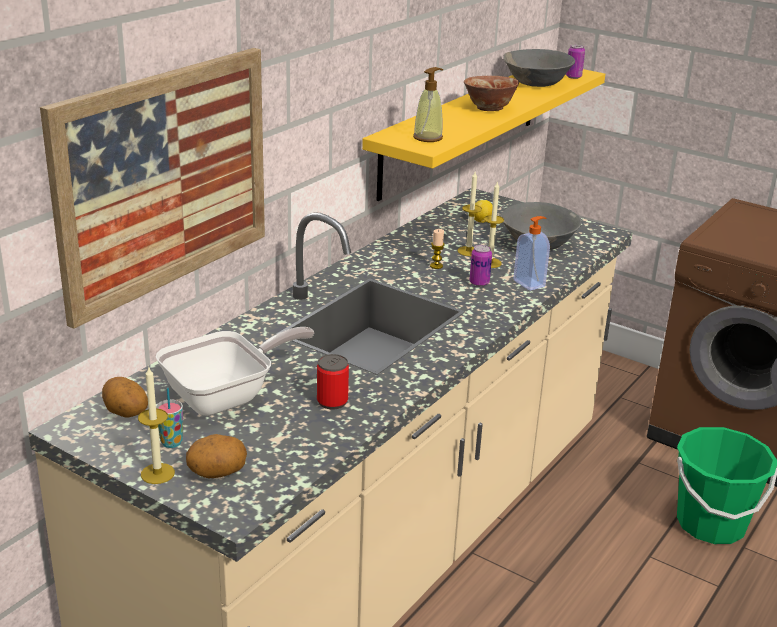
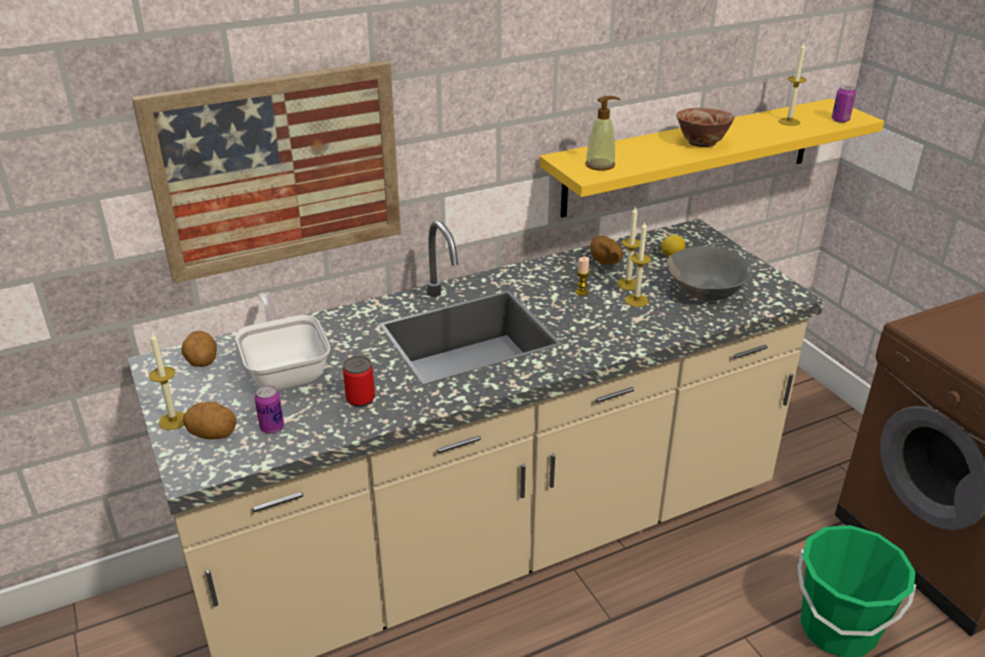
camera: 30 degrees right, 5 degrees up
(171, 443) = (208, 398): cup -> none
(227, 397) = (286, 370): frying pan -> frying pan turned 105 degrees counterclockwise
(430, 238) = (604, 263): none -> potato
(479, 283) = (605, 318): can -> can (272, 427)
(530, 283) = (654, 331): soap dispenser -> none
(536, 83) = (789, 122): grey bowl -> candle

